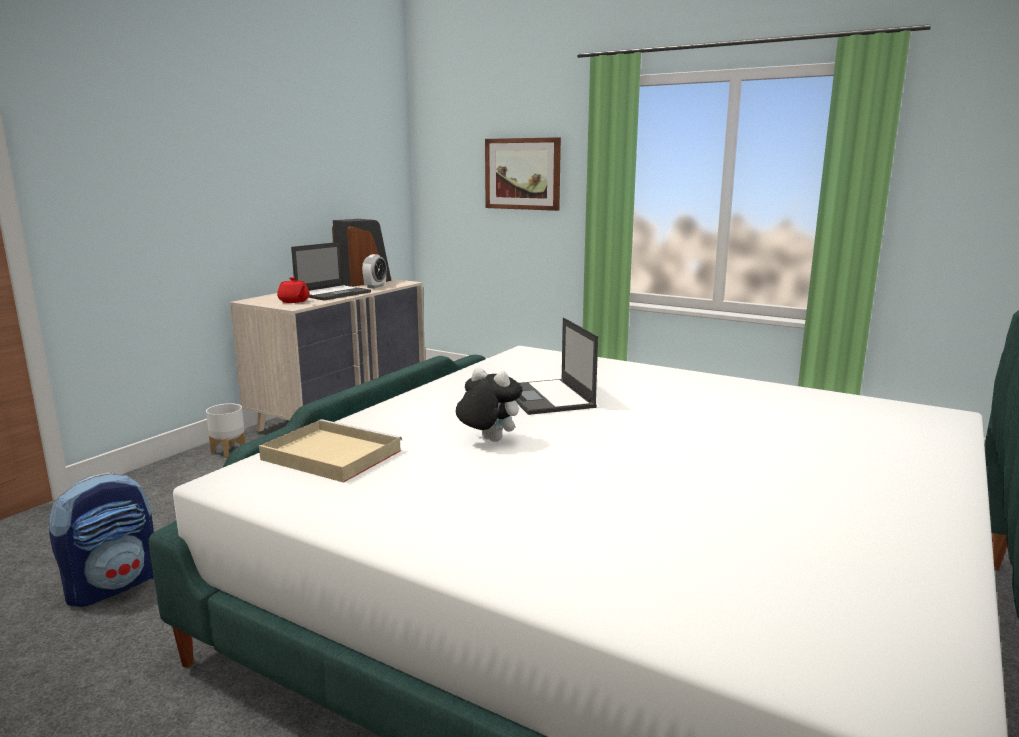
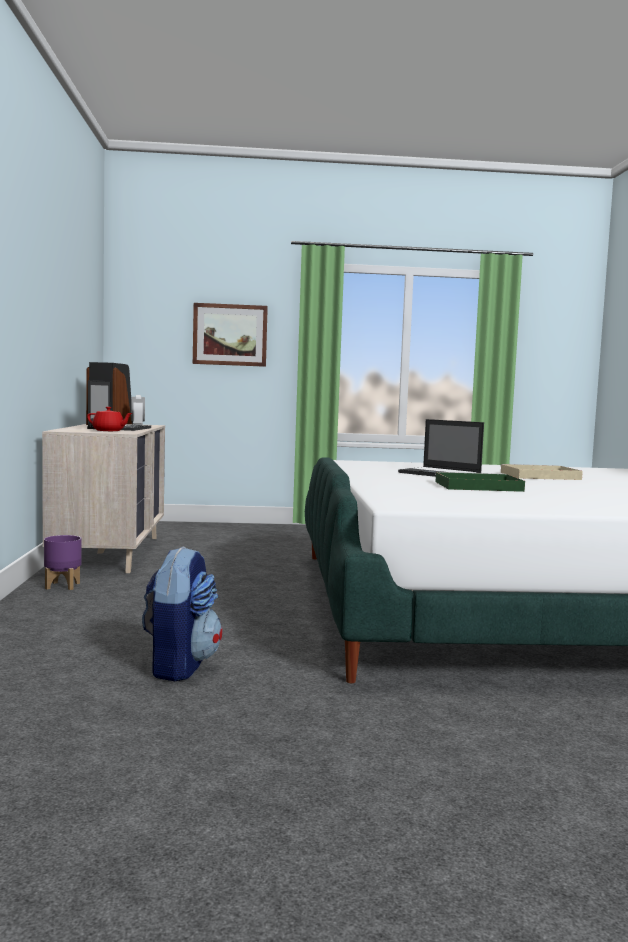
camera: 35 degrees left, 10 degrees down
(228, 451) = (62, 586): white planter -> purple planter
(329, 455) = (413, 495): beige tray -> beige tray (538, 476)
(488, 441) = (476, 486): plush toy -> green tray

